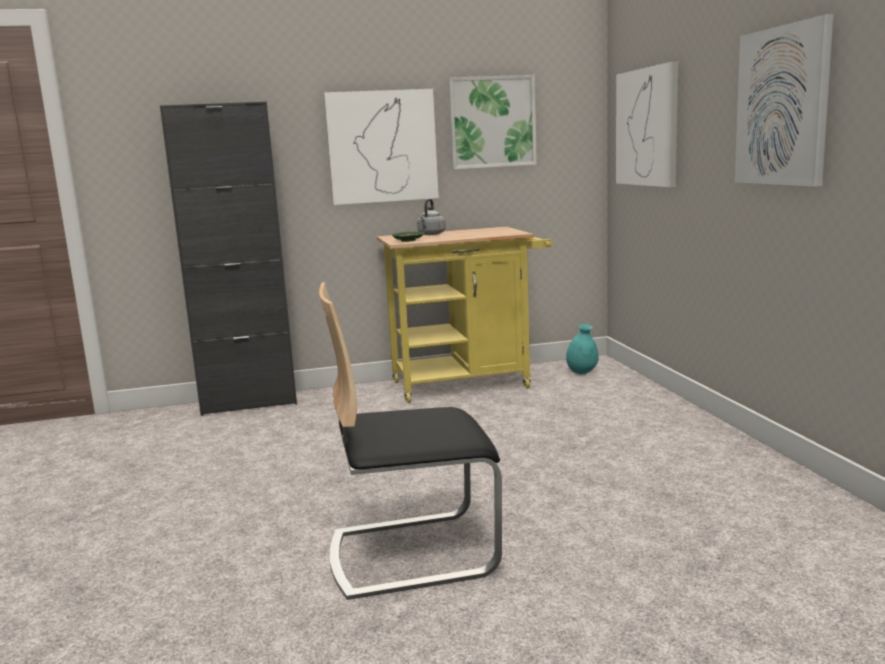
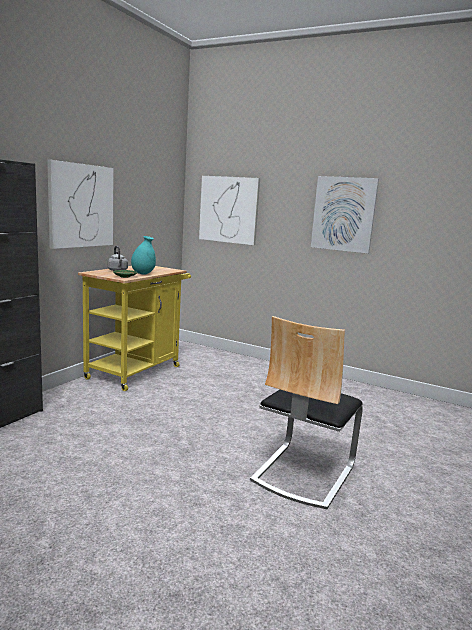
camera: 50 degrees left, 0 degrees up
(492, 122) = (138, 195): picture -> none
(582, 372) = (187, 352): turquoise vase -> turquoise vase (143, 273)

